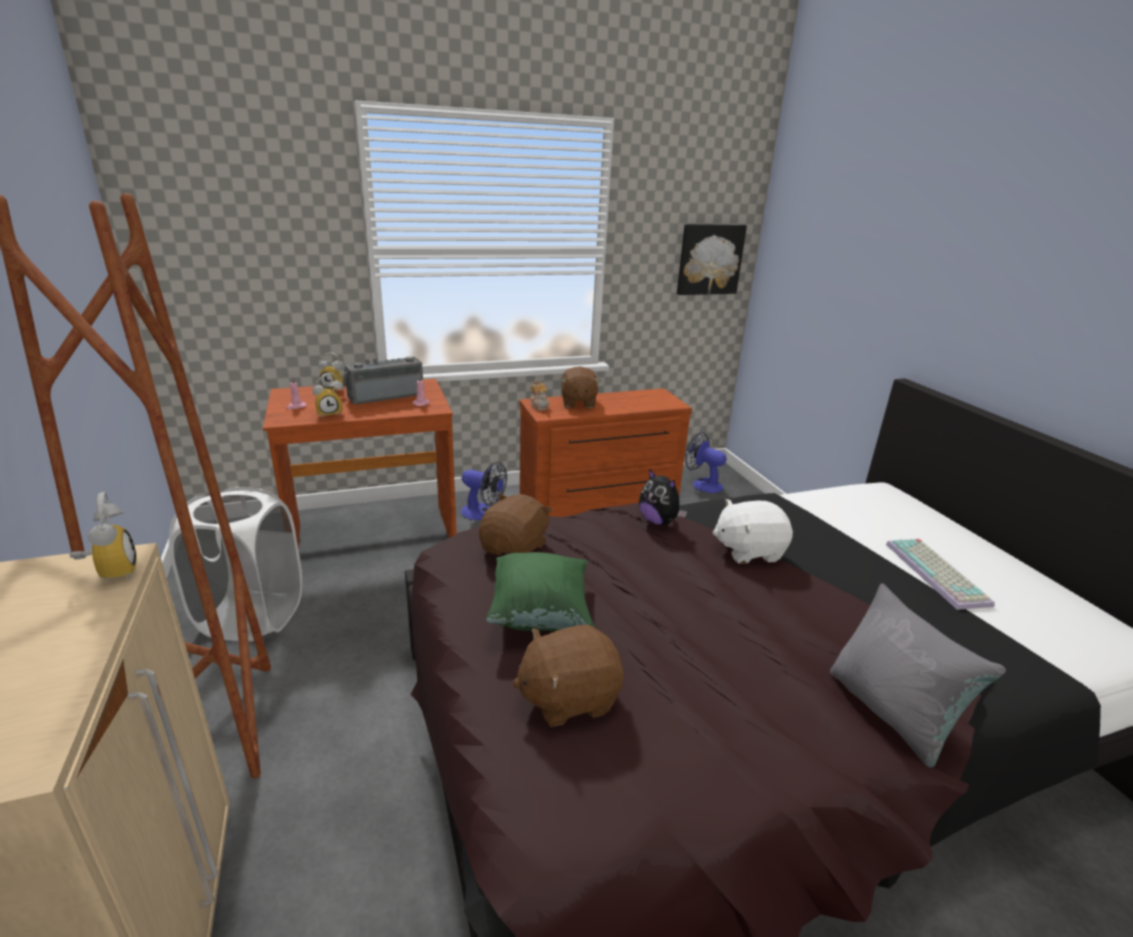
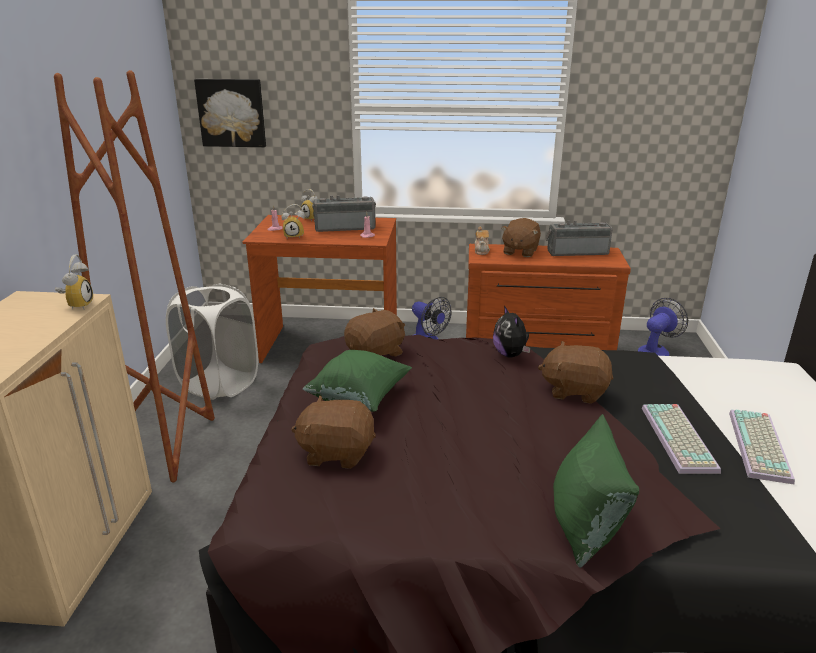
camera: 25 degrees right, 0 degrees up
(631, 397) = (577, 252): none -> radio
(702, 484) = (656, 350): fan -> fan turned 75 degrees clockwise
(709, 259) = (682, 121): picture -> picture (232, 113)
(748, 550) = (574, 390): white plush toy -> brown plush toy
(874, 582) = (681, 439): none -> keyboard
(890, 712) = (585, 526): grey pillow -> green pillow

